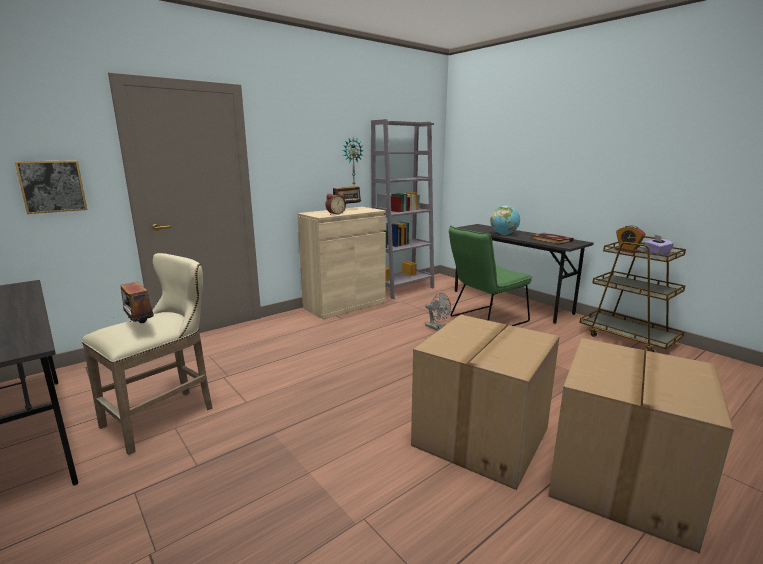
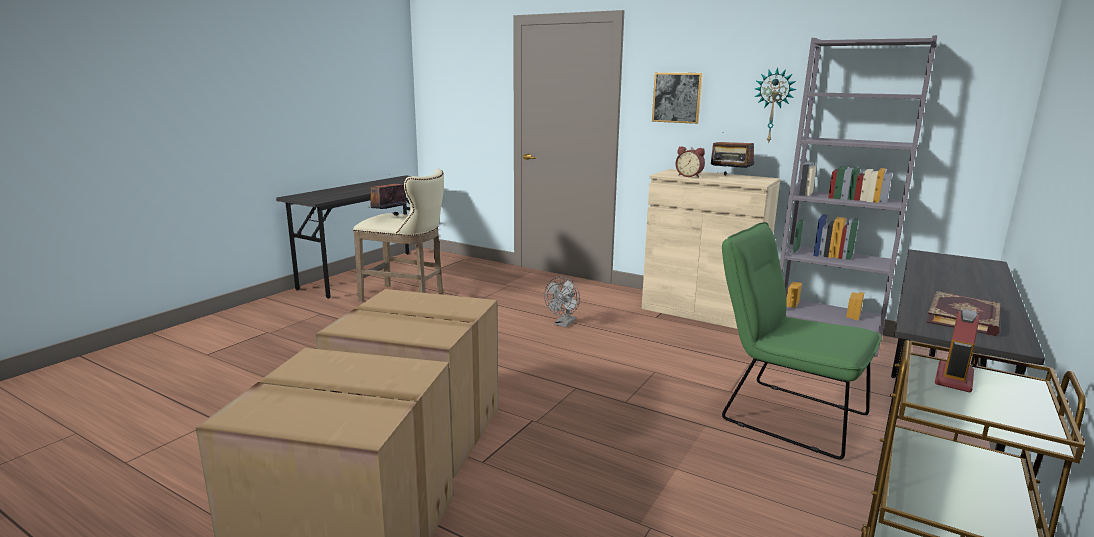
camera: 70 degrees right, 0 degrees up
(52, 186) = (470, 111): picture -> picture (677, 97)
(437, 328) = (698, 377): grey fan -> grey fan (563, 324)
(504, 234) = (932, 281): globe -> none
(656, 253) = (1004, 414): purple tissue box -> none

